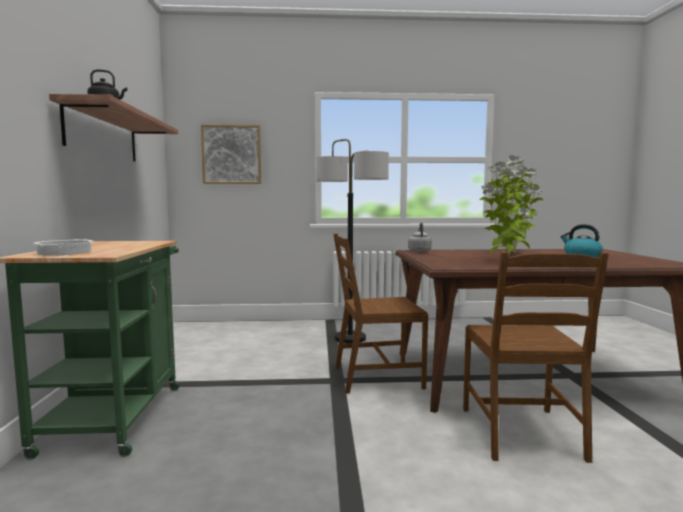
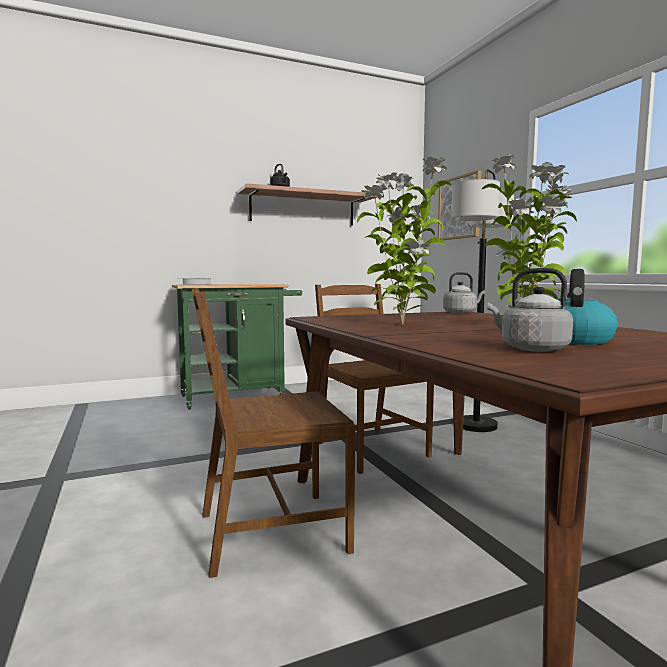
camera: 70 degrees right, 0 degrees up
(617, 261) = (530, 349): none -> grey kettle

